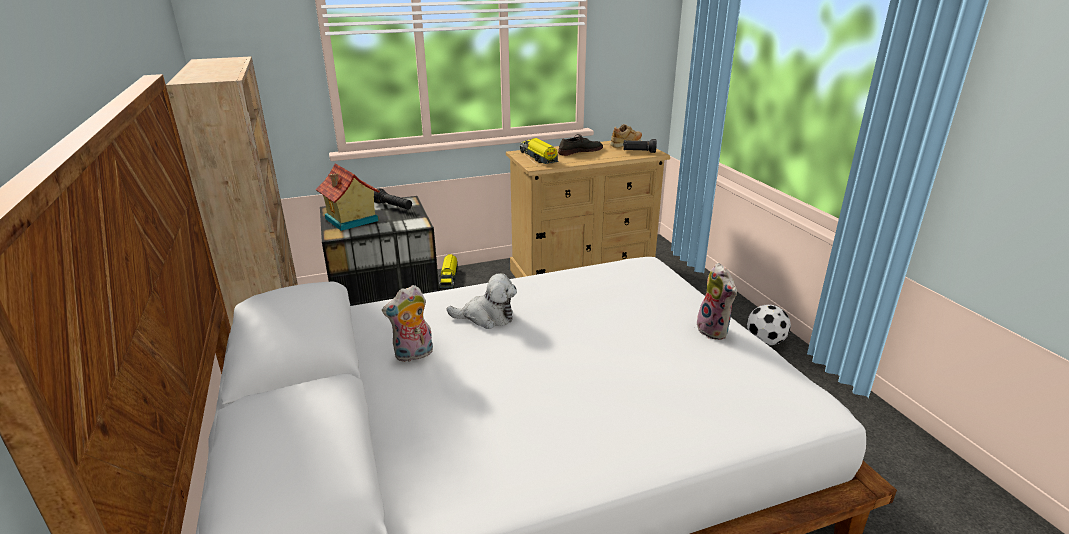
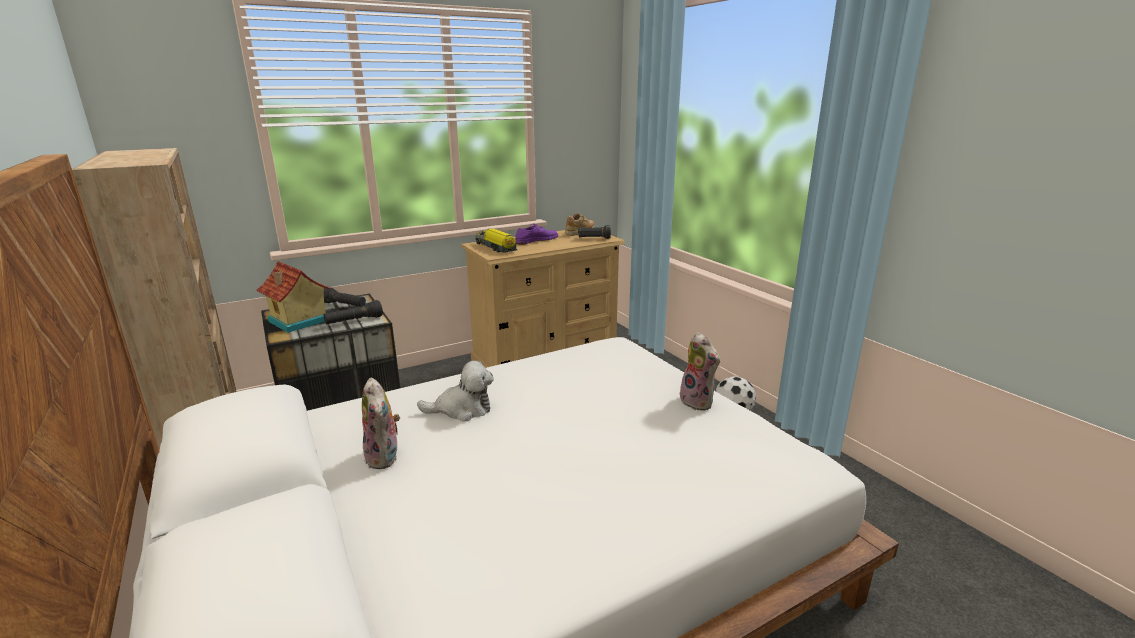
camera: 10 degrees left, 5 degrees down
(400, 223) = (354, 321): none -> black flashlight
(413, 355) = (385, 457): plush toy -> plush toy turned 75 degrees counterclockwise
(449, 278) = (407, 378): toy truck -> none
(580, 151) = (536, 240): grey shoe -> purple shoe

